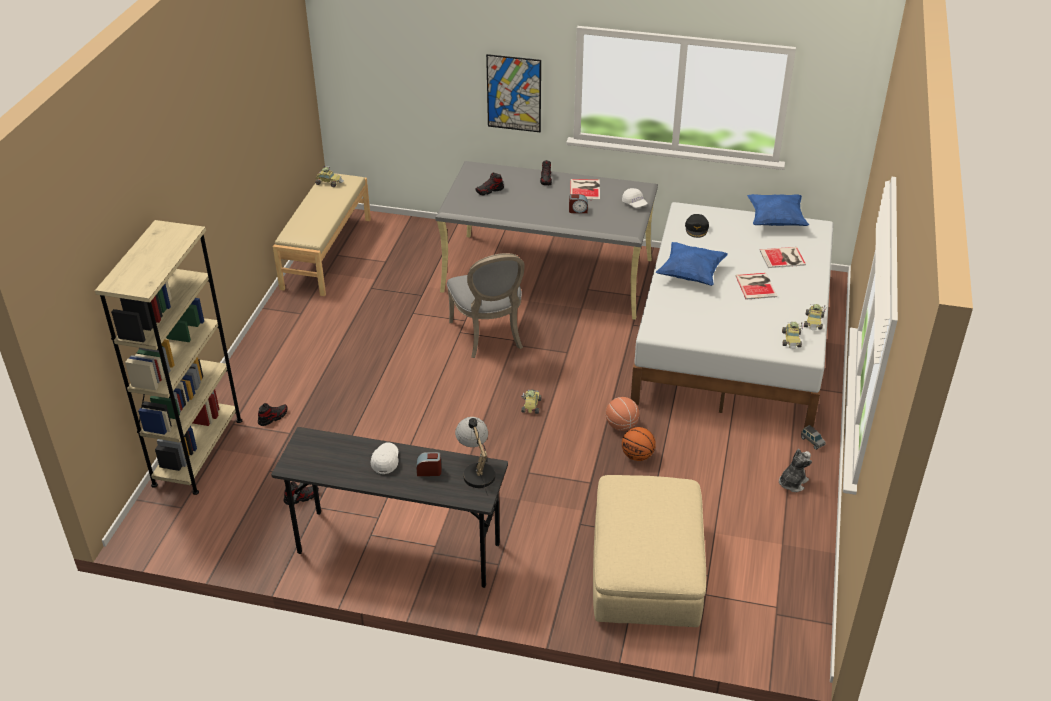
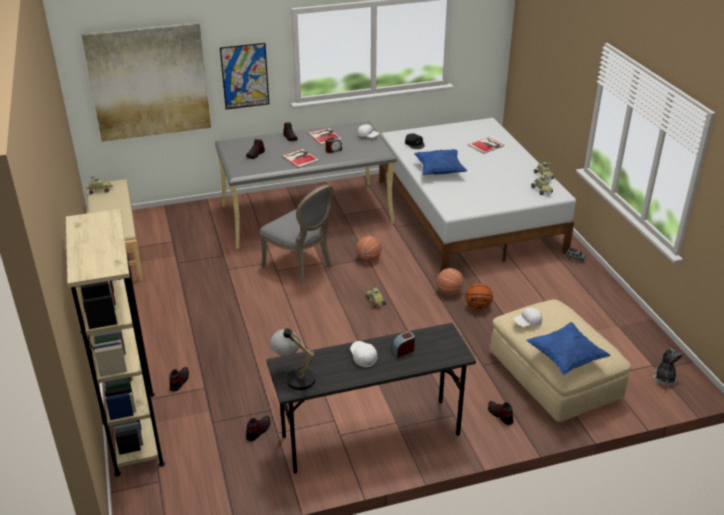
camera: 30 degrees left, 5 degrees down
(404, 75) = (149, 82): none -> picture
(476, 470) = (436, 337): table lamp -> table lamp (294, 376)
(546, 586) = (500, 415): none -> shoe
(568, 353) = (368, 258): none -> basketball
(625, 495) = (527, 322): none -> white cap
(756, 285) = (487, 165): book -> book (300, 158)
(776, 220) = (459, 126): blue pillow -> blue pillow (565, 358)
(792, 483) = (587, 287): plush toy -> plush toy (664, 378)

